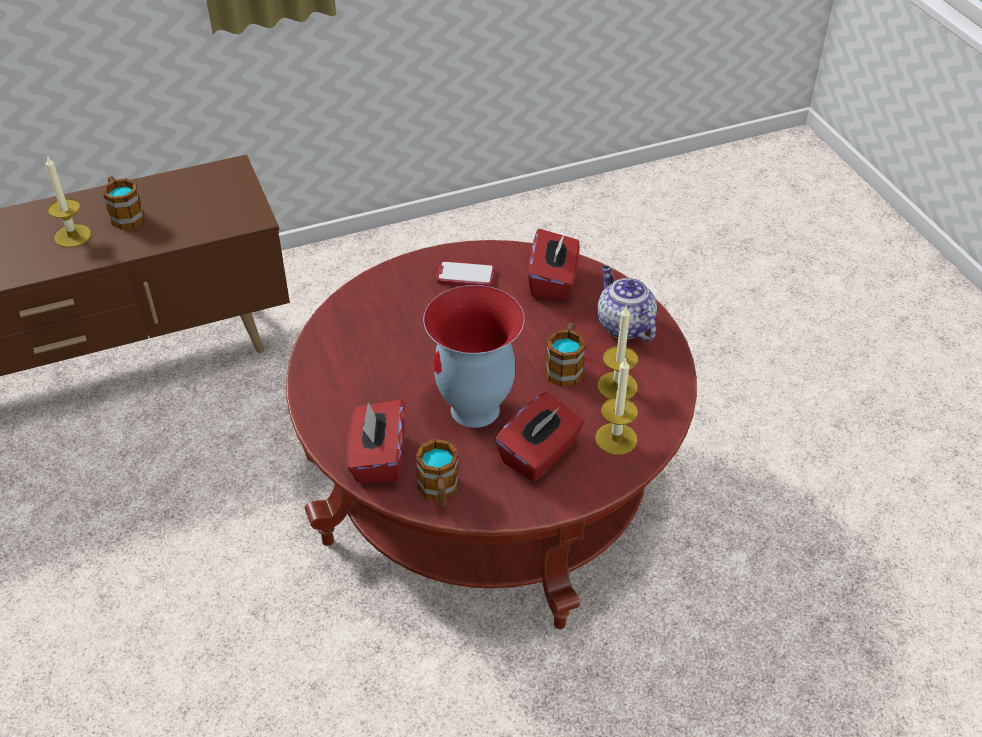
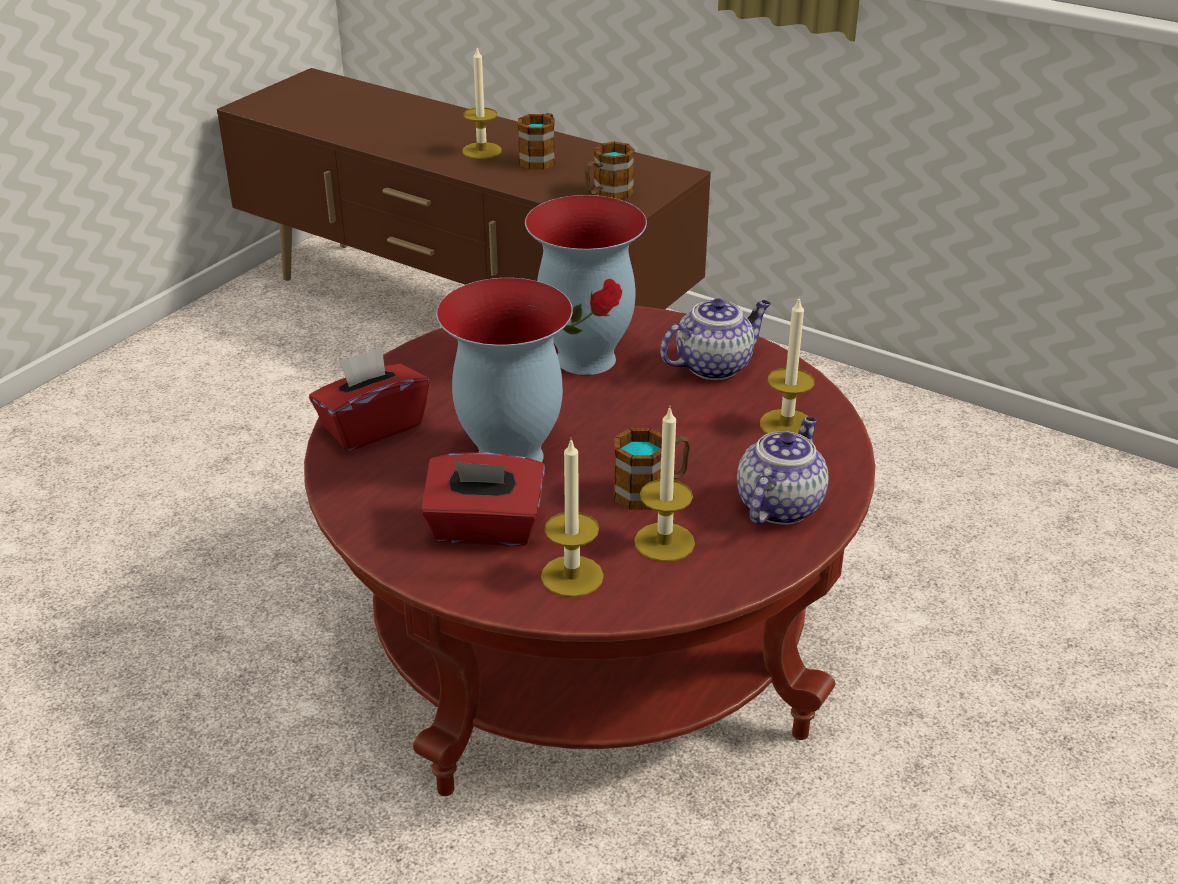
camera: 55 degrees right, 10 degrees down
(400, 323) = (587, 358): none -> vase
(439, 492) = (360, 484): mug -> mug (607, 194)
(465, 276) = (714, 365): phone -> teapot
(553, 282) = (786, 425): red tissue box -> candle

